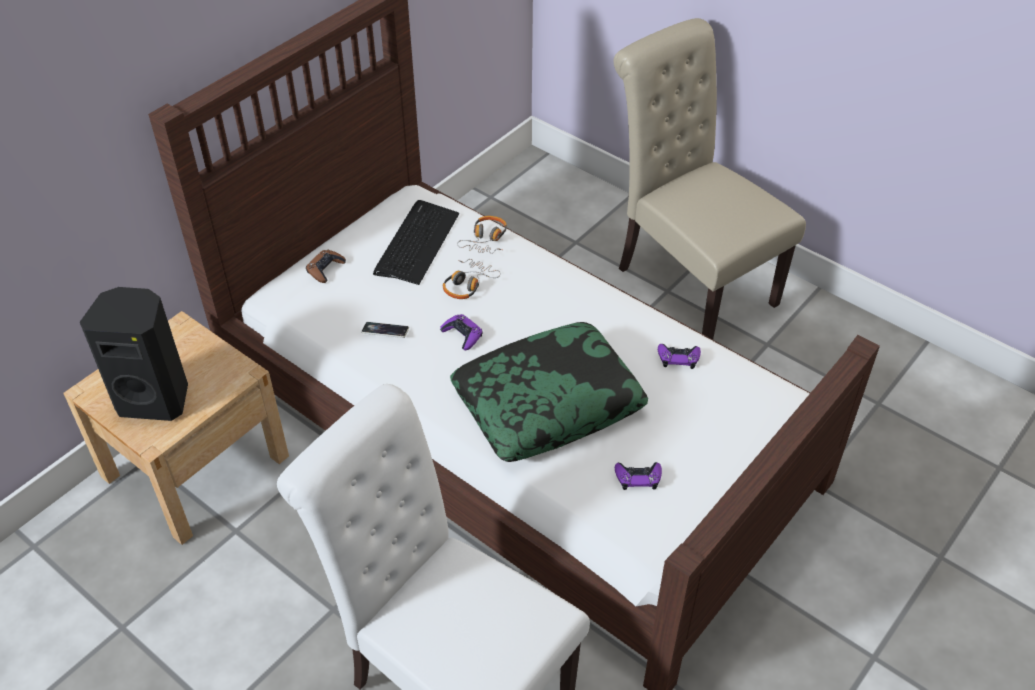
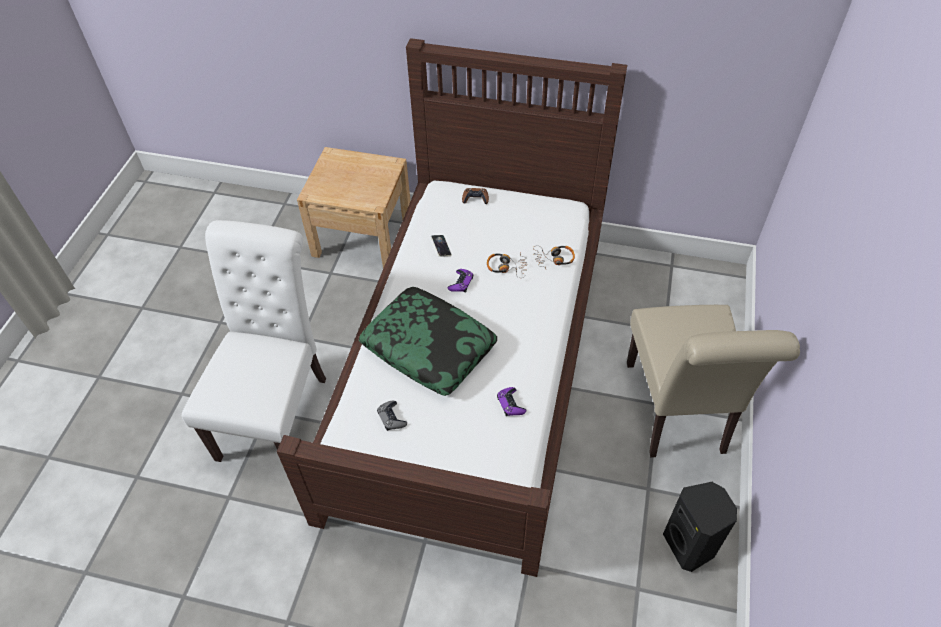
camera: 65 degrees right, 5 degrees up
(155, 398) = (338, 180): black speaker -> black speaker (690, 545)
(416, 243) = (526, 228): keyboard -> none
(638, 478) = (391, 418): purple game controller -> grey game controller
(688, 281) = (677, 414): beige chair -> beige chair turned 150 degrees clockwise

